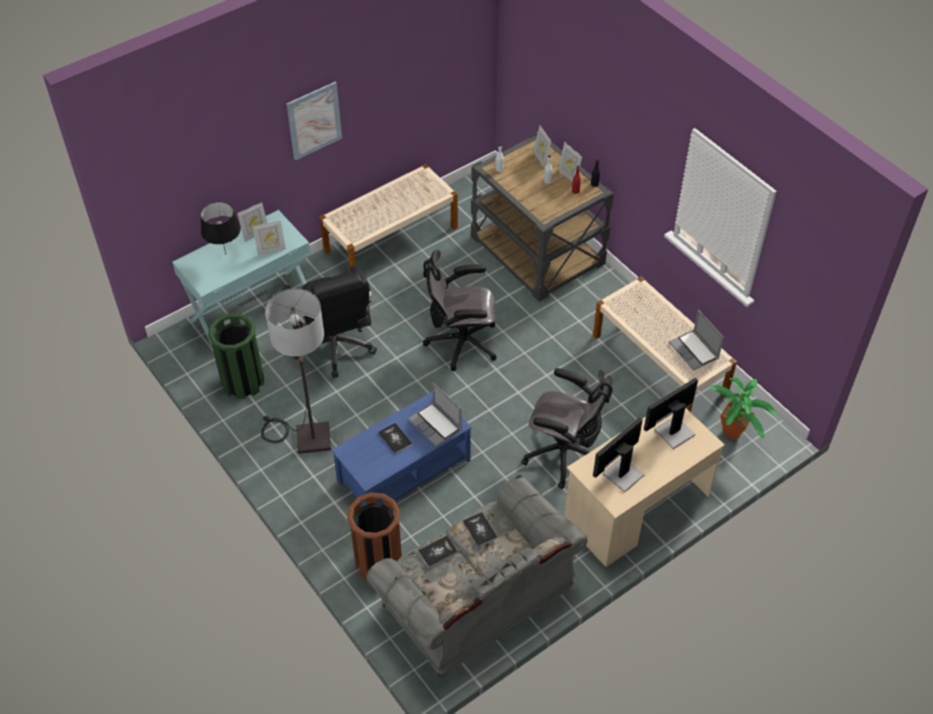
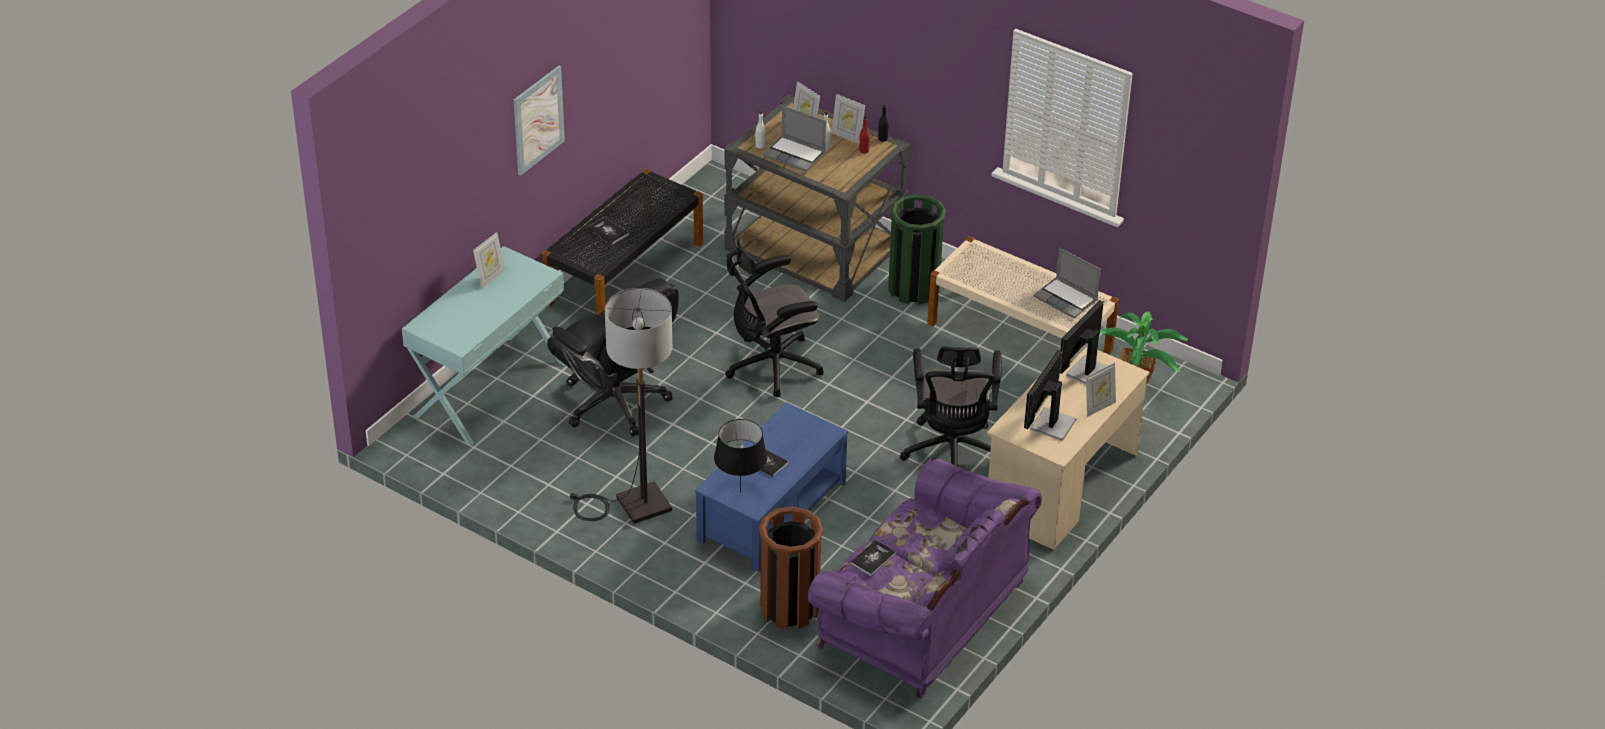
camera: 20 degrees left, 10 degrees down
(226, 254) = (466, 307): black table lamp -> black table lamp (740, 492)
(243, 382) = (521, 466): green trash can -> green trash can (913, 288)
(271, 250) = (520, 290): picture frame -> picture frame (1098, 407)
(391, 239) = (624, 273): beige bench -> black bench
(436, 425) = (805, 437): laptop -> laptop (795, 154)
(476, 597) = (921, 614): grey sofa -> purple sofa
(480, 530) = (909, 526): book -> book (608, 232)
(563, 454) = (952, 451): office chair -> office chair turned 90 degrees clockwise

